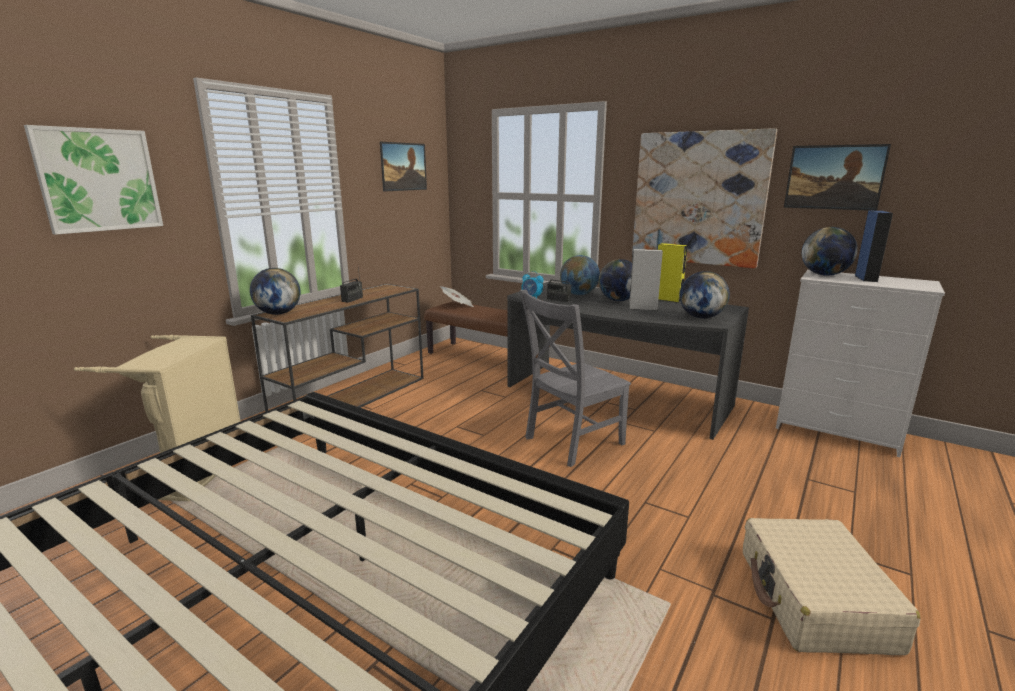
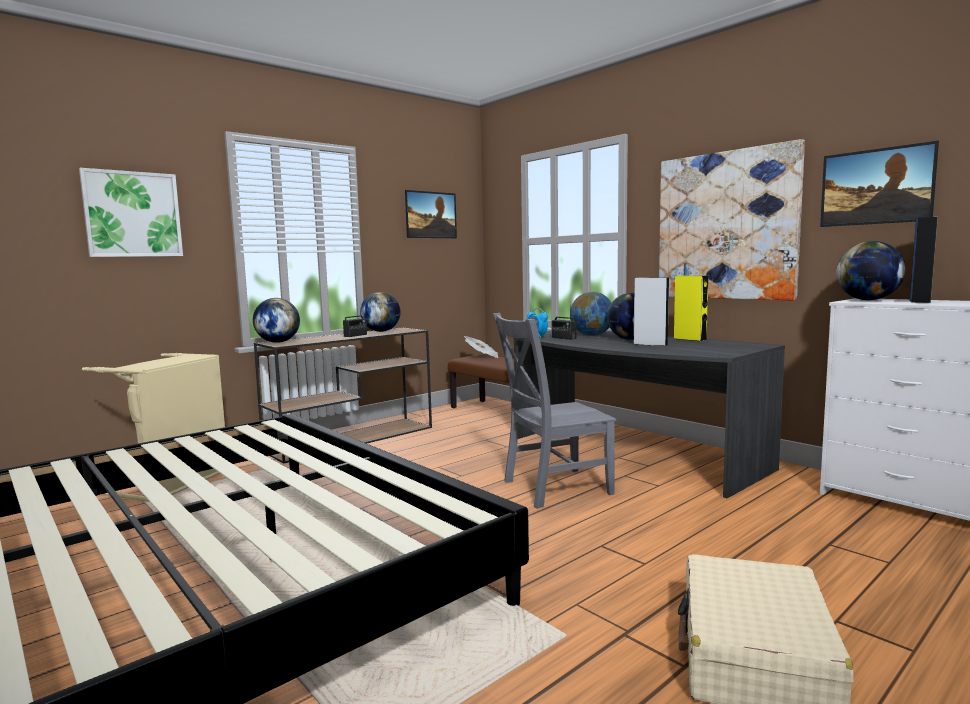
camera: 15 degrees right, 10 degrees down
(701, 317) = (711, 350): globe -> globe (381, 331)

